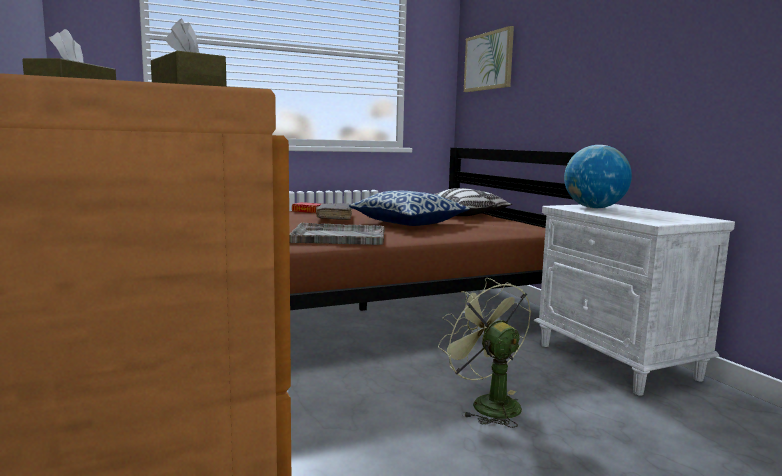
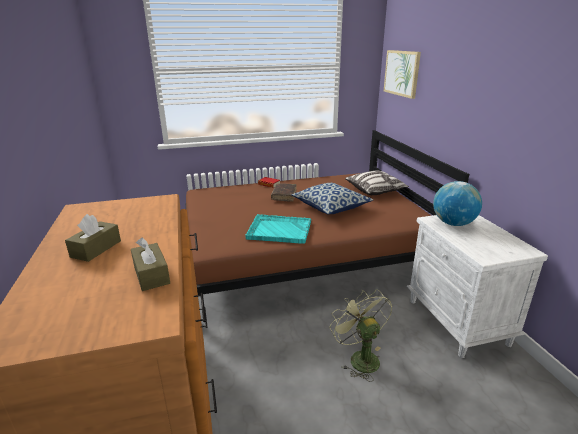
camera: 10 degrees right, 15 degrees up
(338, 237) = (279, 230): grey tray -> turquoise tray

